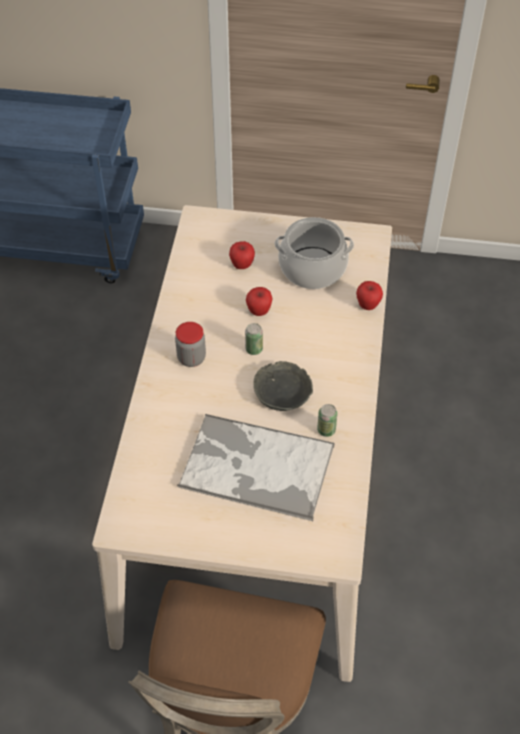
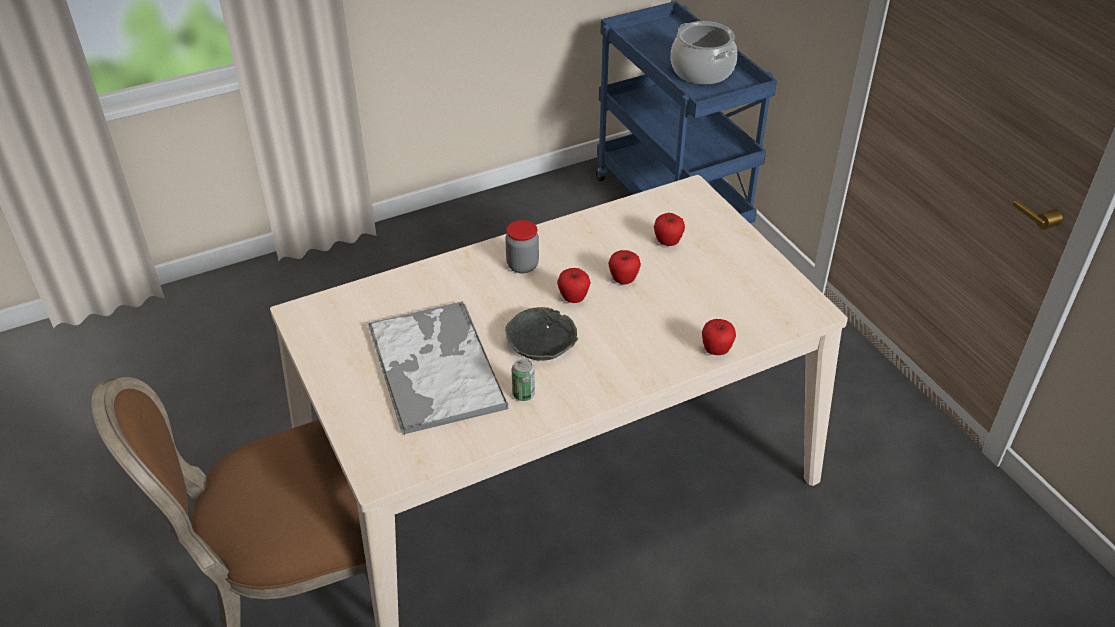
camera: 55 degrees right, 10 degrees down
(254, 349) = (573, 299): can -> apple
(312, 268) = (718, 289): cooking pot -> cooking pot (701, 71)

